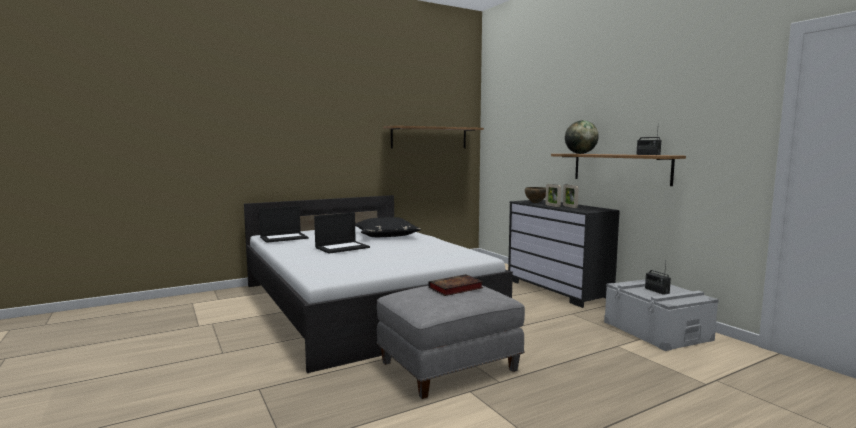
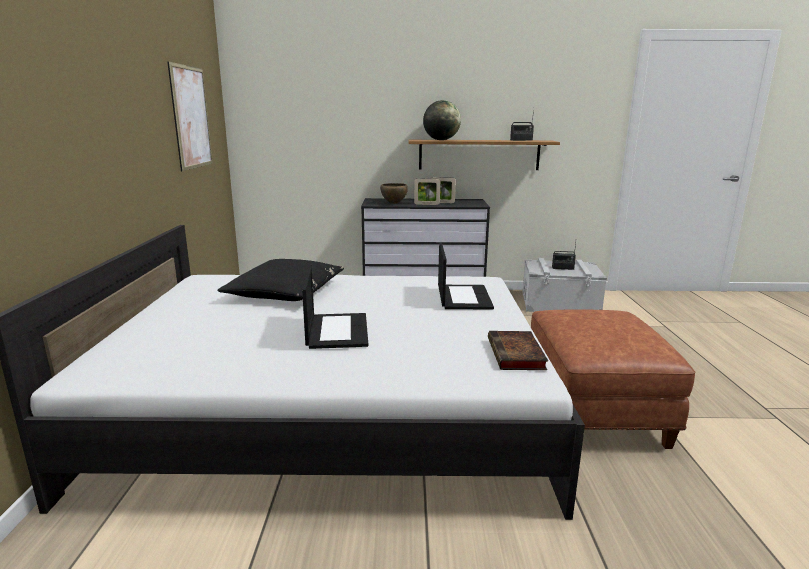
camera: 60 degrees left, 10 degrees up
(284, 238) = (171, 359): laptop -> laptop (463, 297)
(429, 138) = (191, 117): shelf -> picture
(449, 365) = (592, 409): grey ottoman -> brown ottoman
(455, 288) = (596, 321): book -> book (517, 355)

